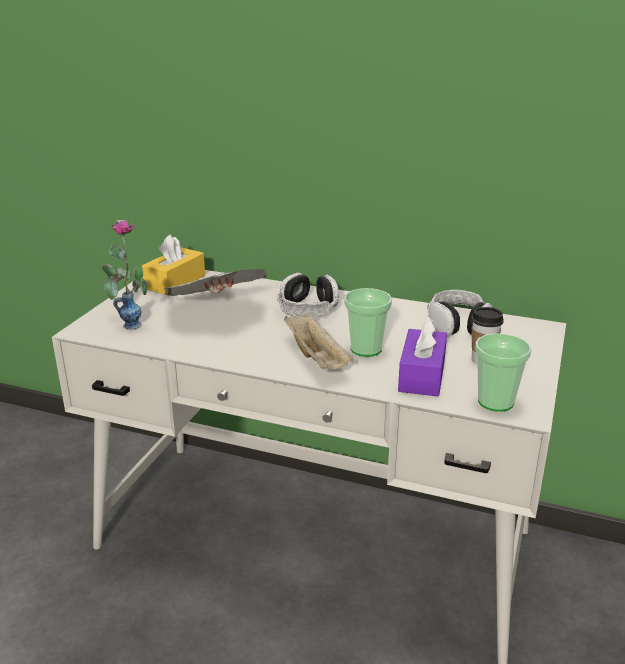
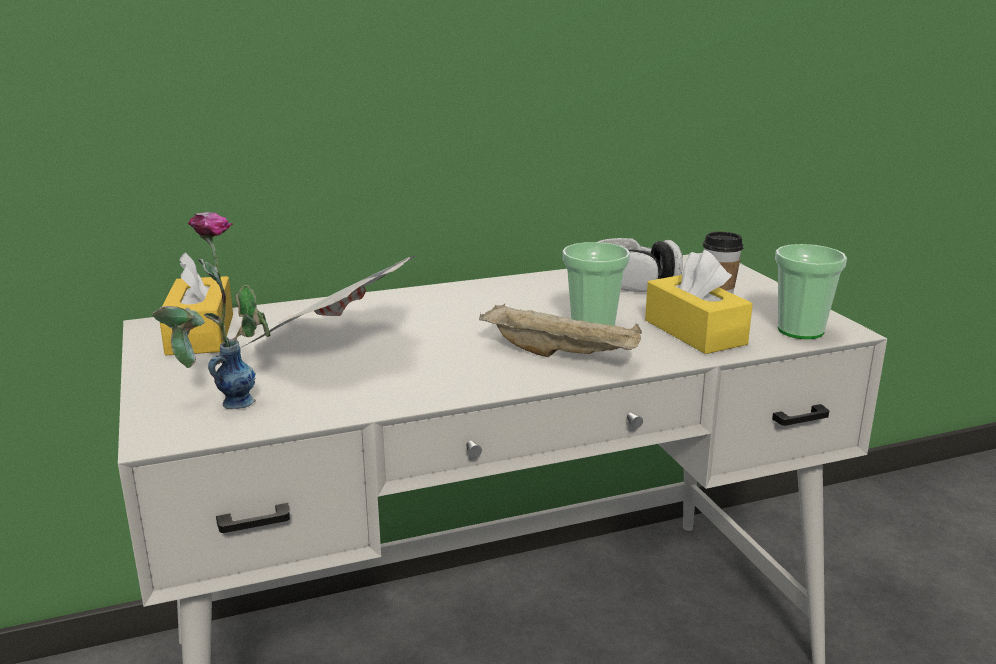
camera: 40 degrees left, 5 degrees down
(308, 309) = (448, 311): headphones -> none
(422, 375) = (694, 332): purple tissue box -> yellow tissue box

